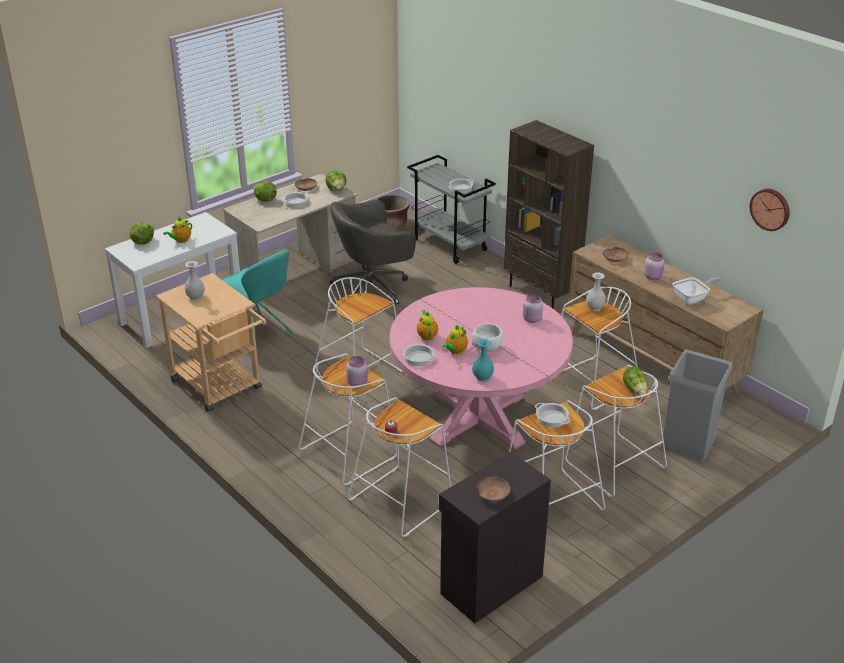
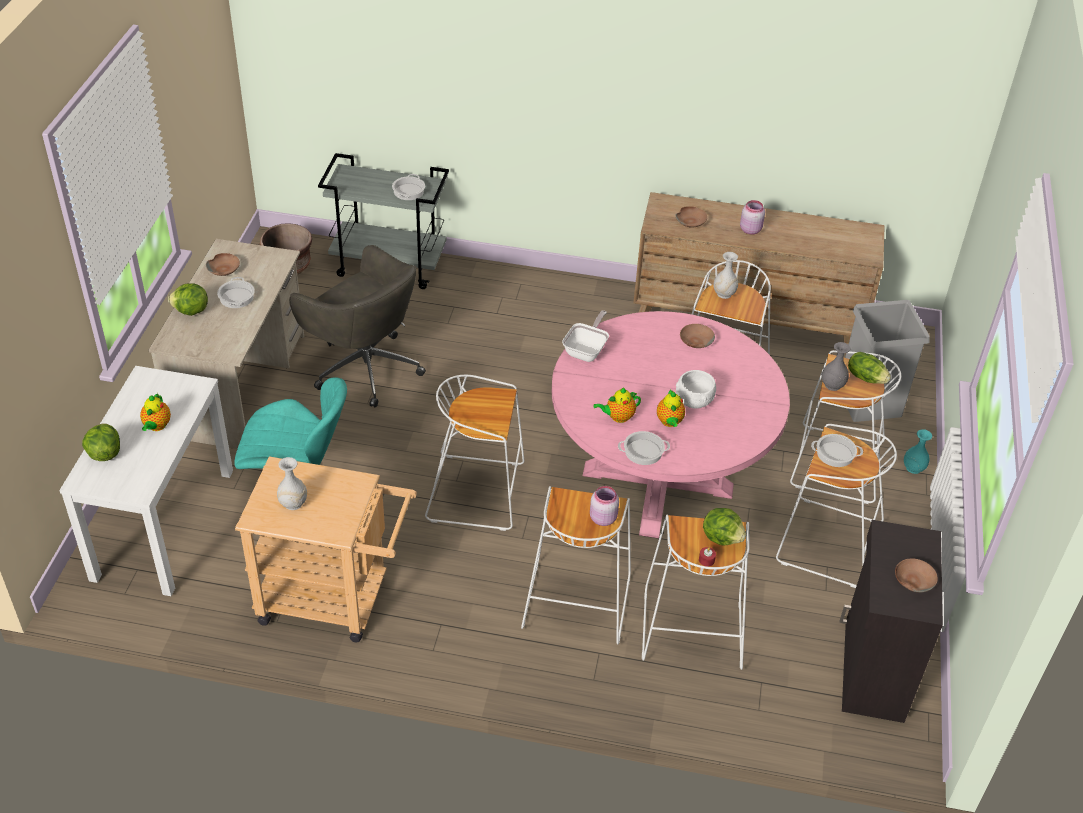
camera: 40 degrees left, 10 degrees up
(336, 189) = (267, 256): lettuce -> lettuce (722, 537)
(373, 288) = (364, 367): grey office chair -> grey office chair turned 75 degrees counterclockwise
(427, 335) = (618, 417): teapot -> teapot turned 60 degrees counterclockwise
(482, 377) = (732, 441): turquoise vase -> turquoise vase (913, 468)
(531, 319) = (695, 341): pink jar -> brown bowl
(541, 293) = (556, 287): brown bookcase -> none
(602, 383) = (832, 385): none -> grey vase
(692, 298) = (813, 240): frying pan -> frying pan (587, 350)
(770, 209) = (892, 113): wall clock -> none

